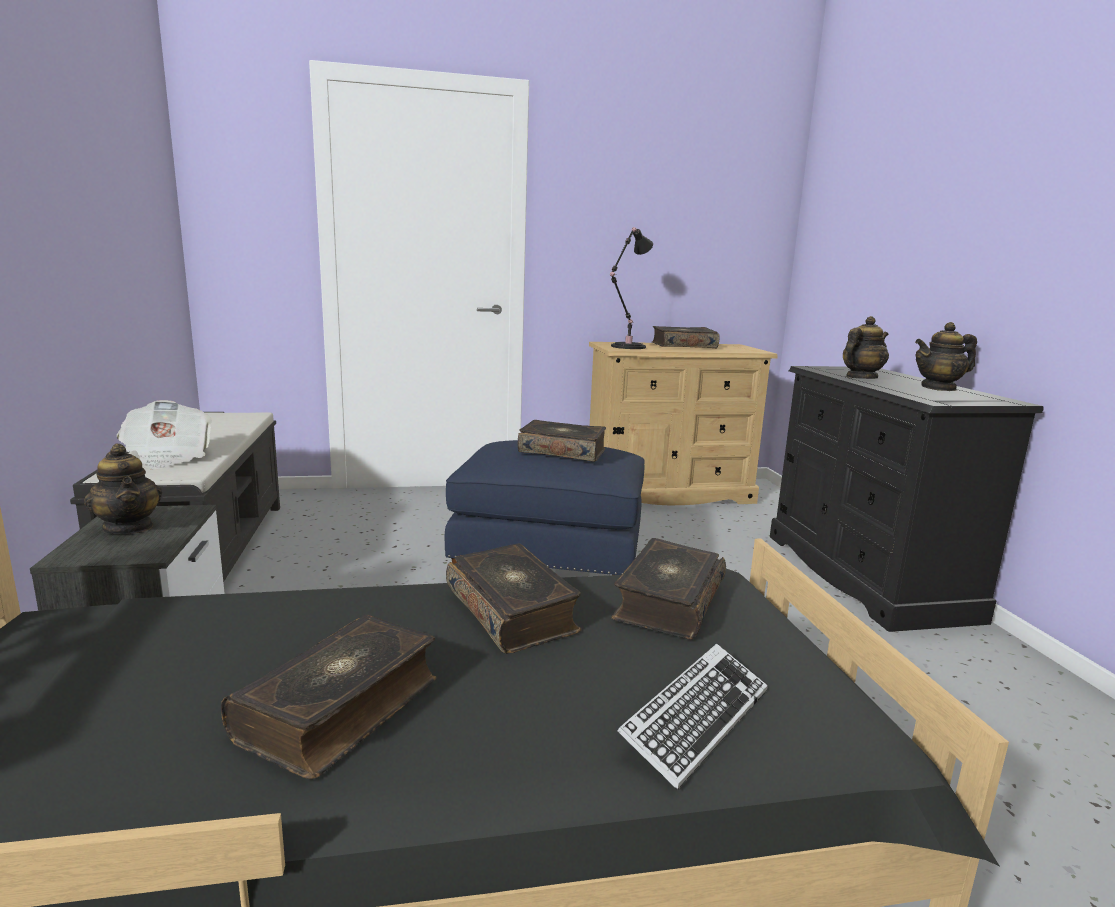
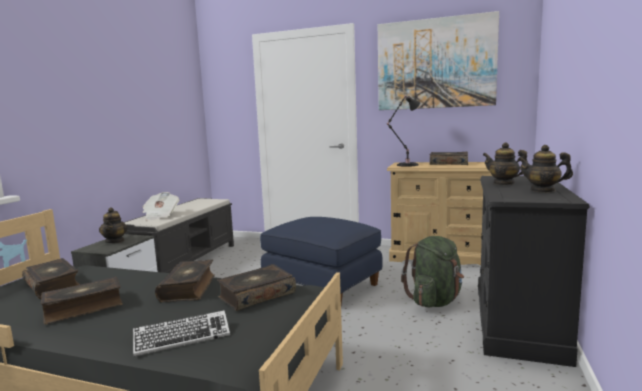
camera: 30 degrees right, 5 degrees down
(562, 451) = (322, 222): book -> book (53, 285)
(662, 179) = (435, 64): none -> picture
(740, 563) = (435, 301): none -> green backpack
(860, 378) = (504, 183): teapot -> teapot turned 135 degrees counterclockwise

